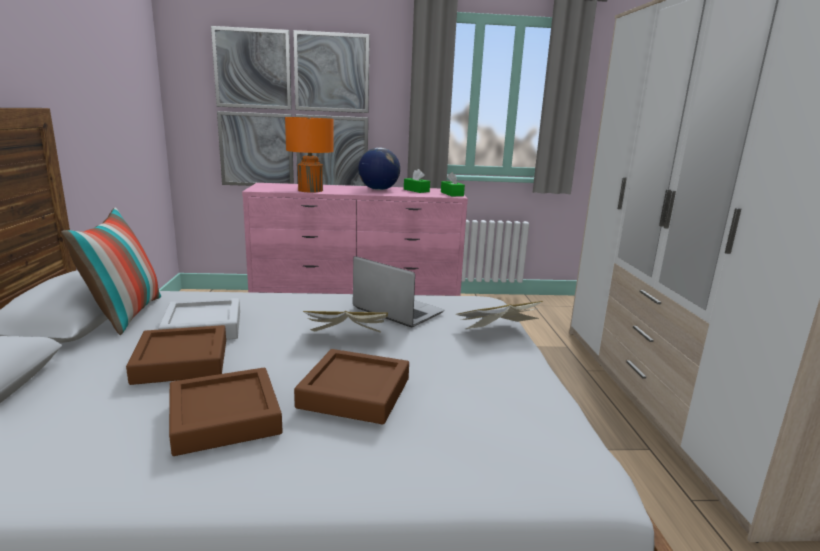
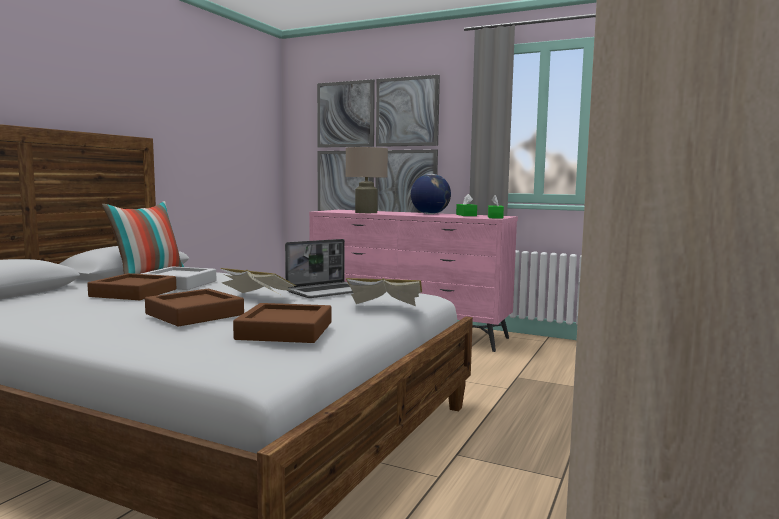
camera: 30 degrees right, 10 degrees down
(224, 417) = (105, 313): brown tray -> brown tray (285, 331)
(310, 190) = (366, 212): orange table lamp -> beige table lamp
(396, 311) = (327, 291): laptop -> laptop turned 75 degrees clockwise

